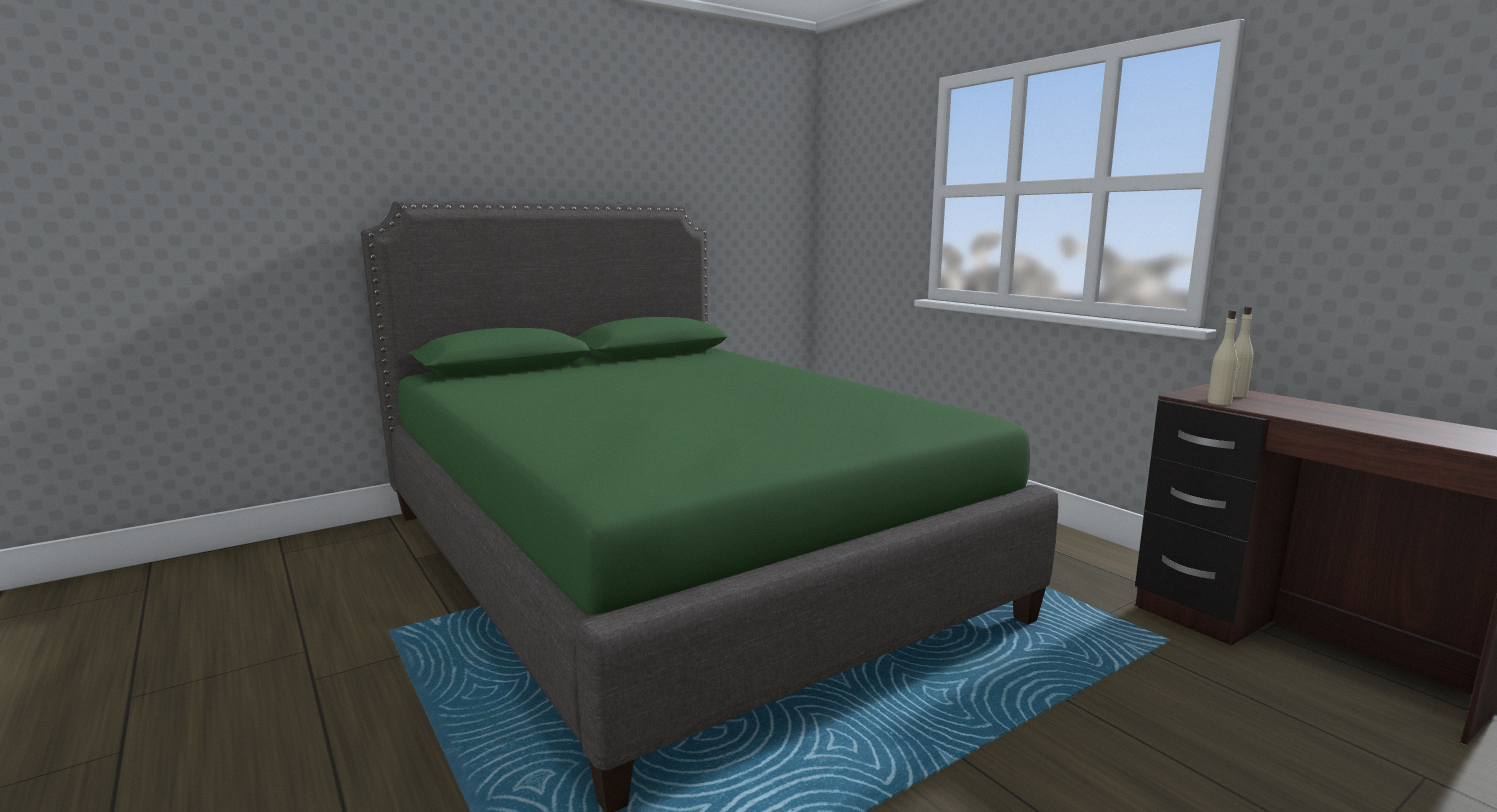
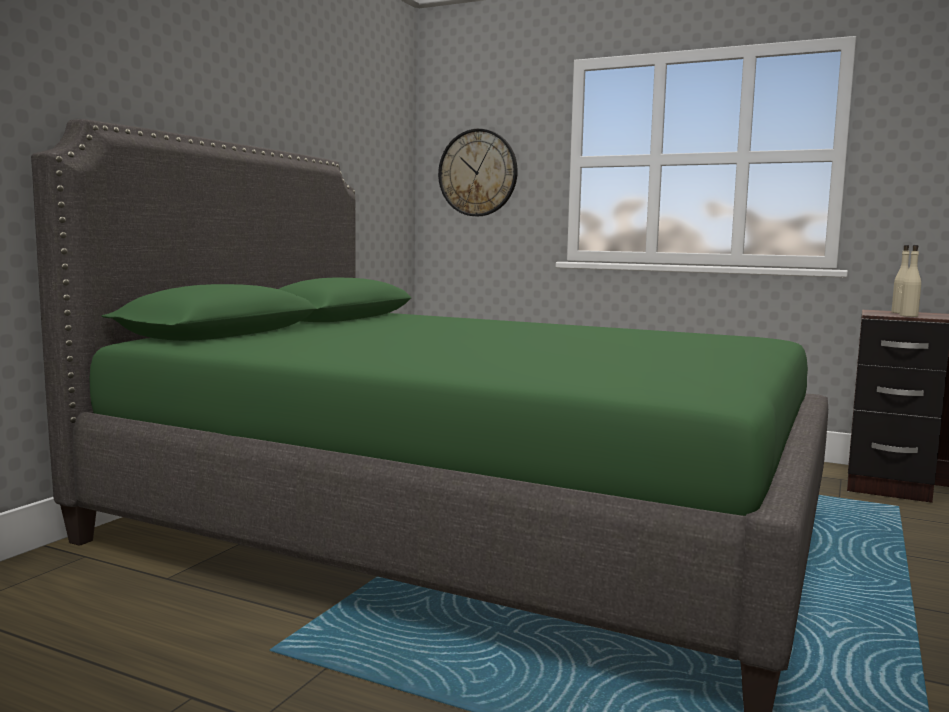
camera: 30 degrees left, 5 degrees down
(858, 203) = (478, 173): none -> wall clock

